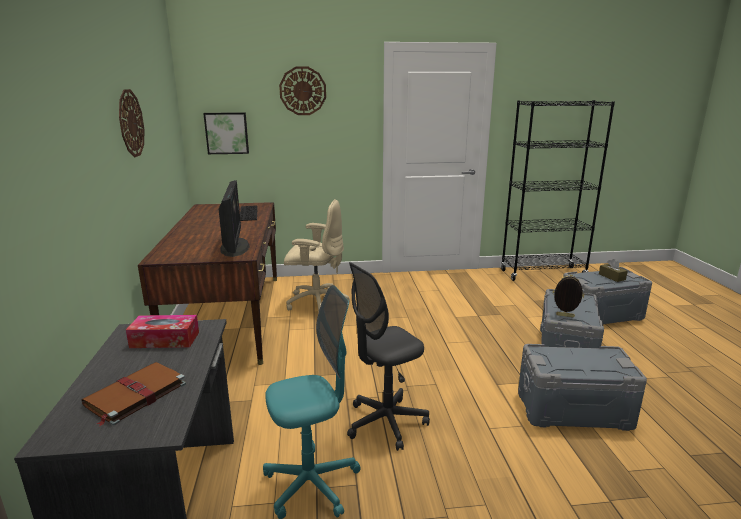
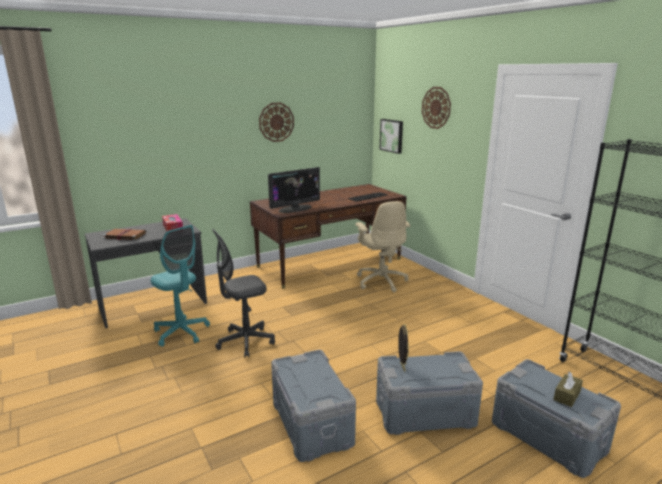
camera: 65 degrees right, 0 degrees up
(386, 423) = (245, 342): grey office chair -> grey office chair turned 60 degrees counterclockwise

